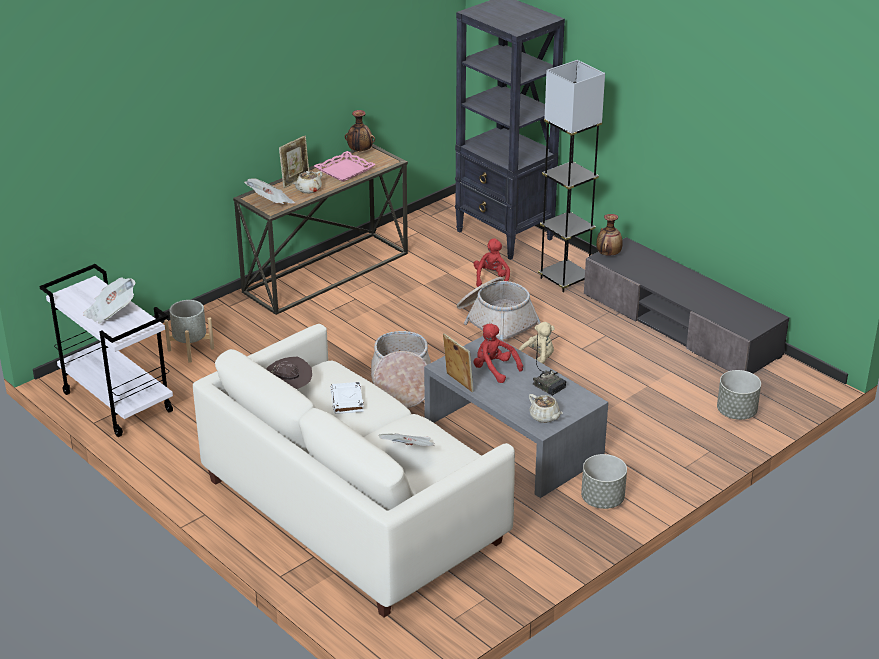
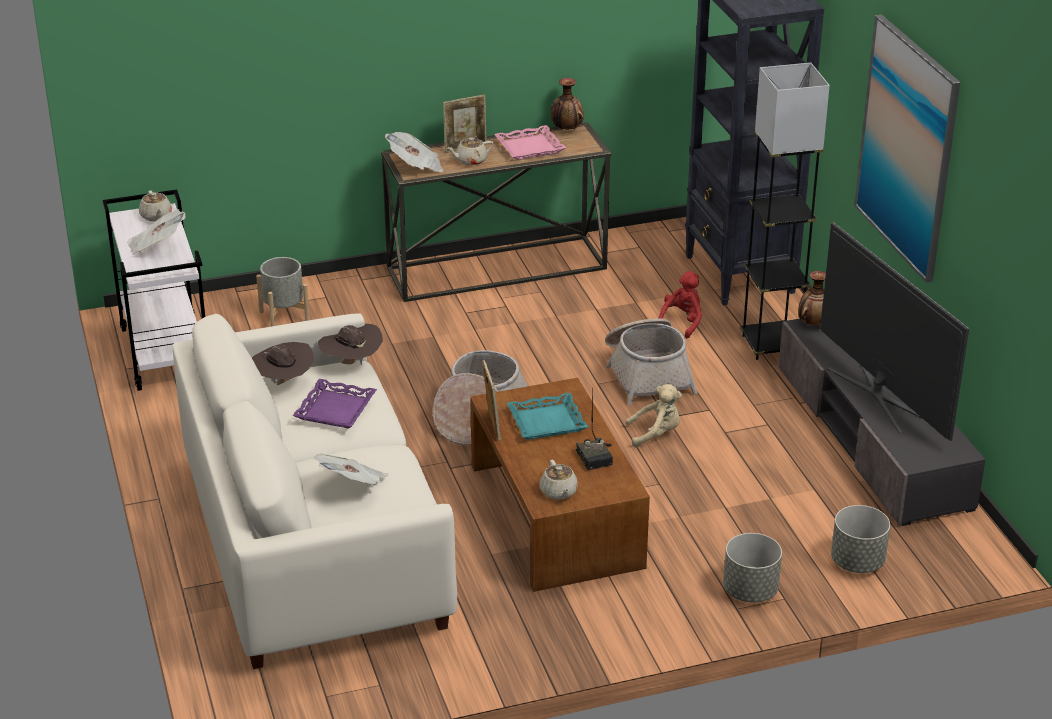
camera: 25 degrees right, 0 degrees up
(89, 289) = (156, 216): none -> beige teapot
(326, 364) = (351, 363): none -> brown hat
(347, 401) = (336, 410): white book -> purple tray
(494, 369) = (546, 421): red plush toy -> turquoise tray
(512, 440) = (554, 515): grey coffee table -> brown coffee table
(602, 499) = (604, 616): grey planter -> grey planter (750, 590)
(671, 107) = (907, 147): none -> picture
(690, 292) = (880, 395): none -> television

